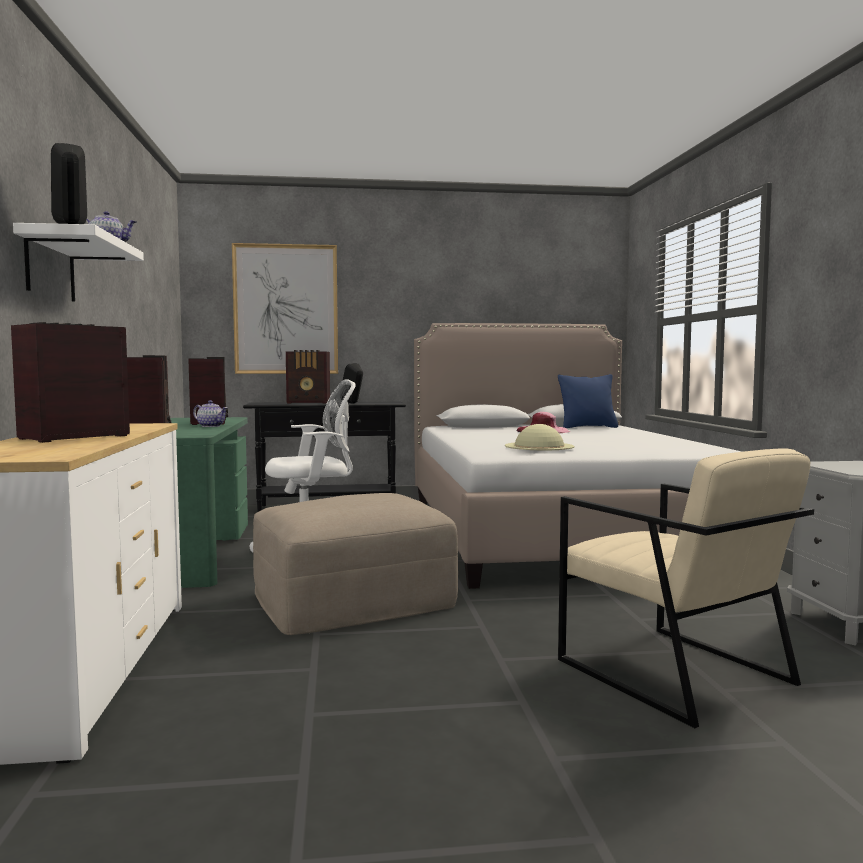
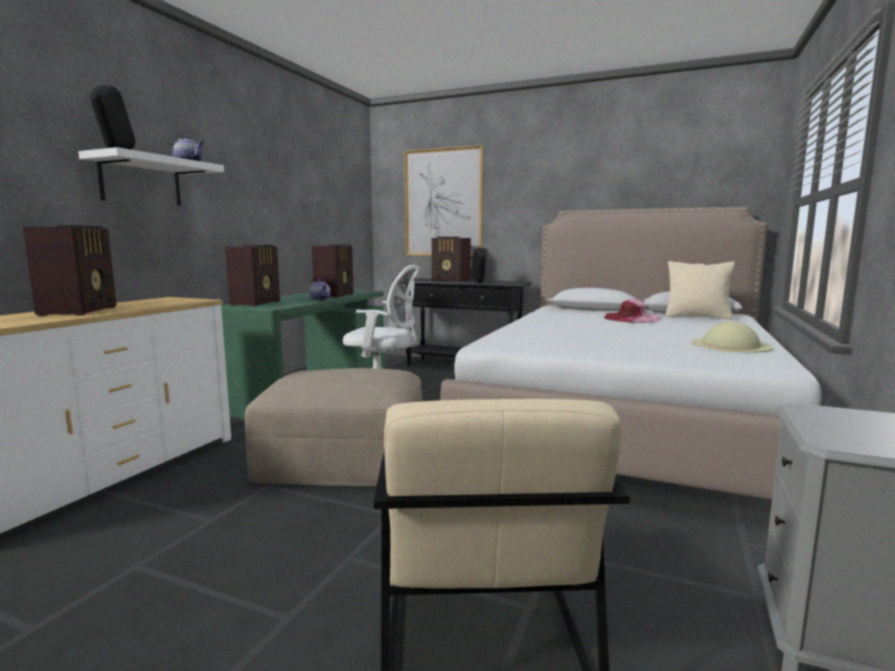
camera: 30 degrees right, 5 degrees up
(71, 437) = (81, 311): radio -> radio turned 105 degrees clockwise
(539, 446) = (554, 339): beige hat -> beige hat (730, 345)
(587, 427) = (697, 317): blue pillow -> beige pillow

